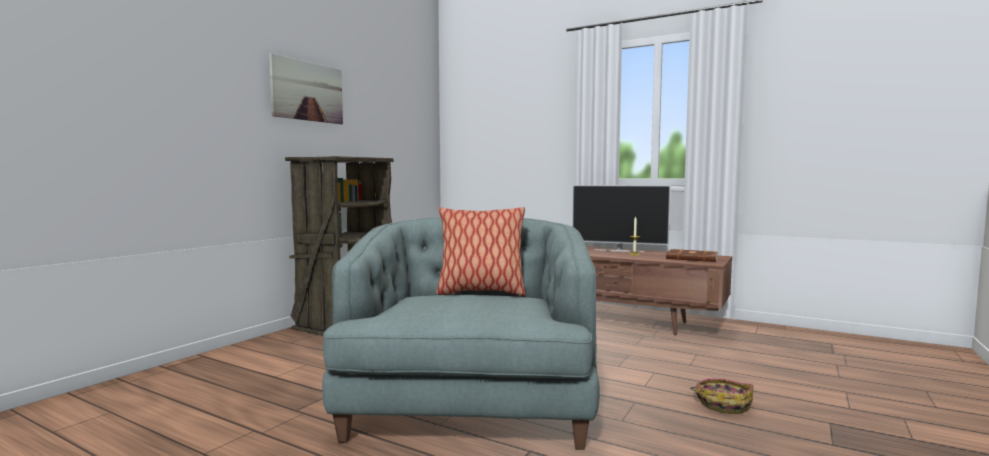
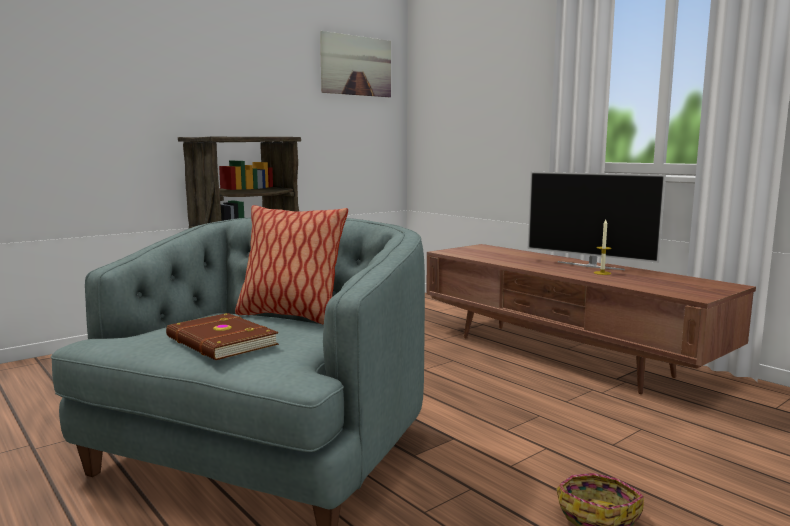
camera: 20 degrees right, 5 degrees up
(307, 91) = (210, 58): picture -> picture (356, 66)
(692, 258) = (679, 286): brown book -> brown book (220, 342)

